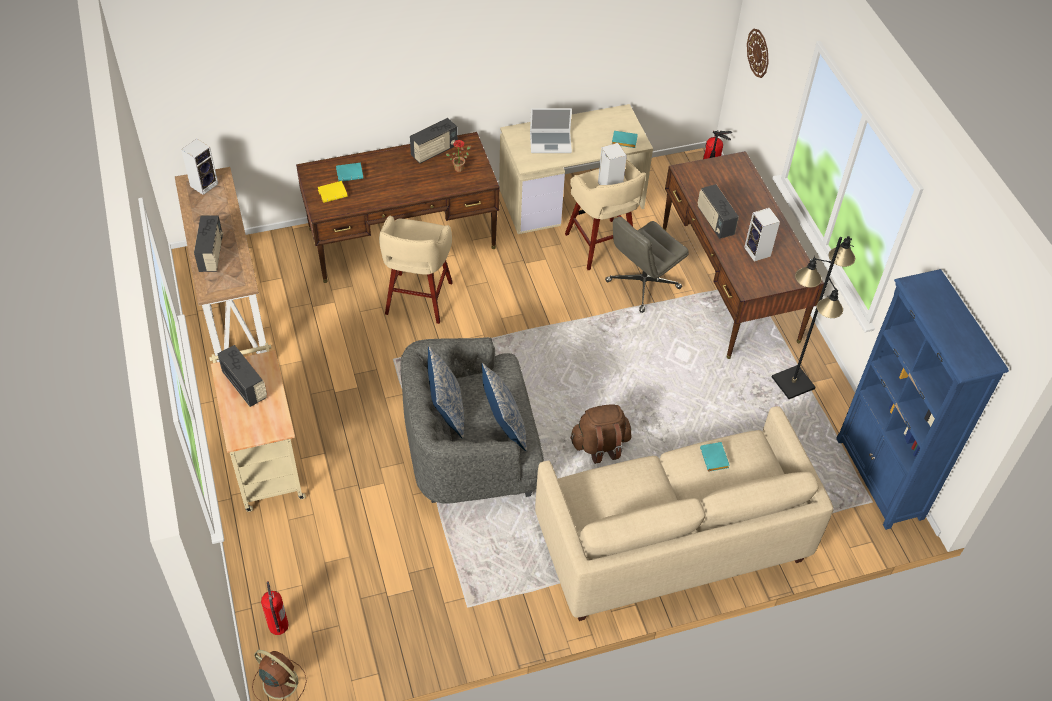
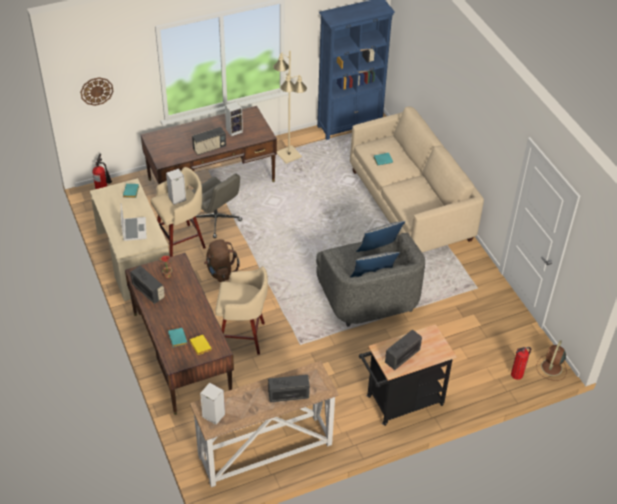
camera: 95 degrees left, 5 degrees down
(265, 461) = (400, 403): beige cart -> black cart
(600, 445) = (351, 236): brown backpack -> brown backpack (220, 271)
(793, 383) = (289, 155): black floor lamp -> beige floor lamp

